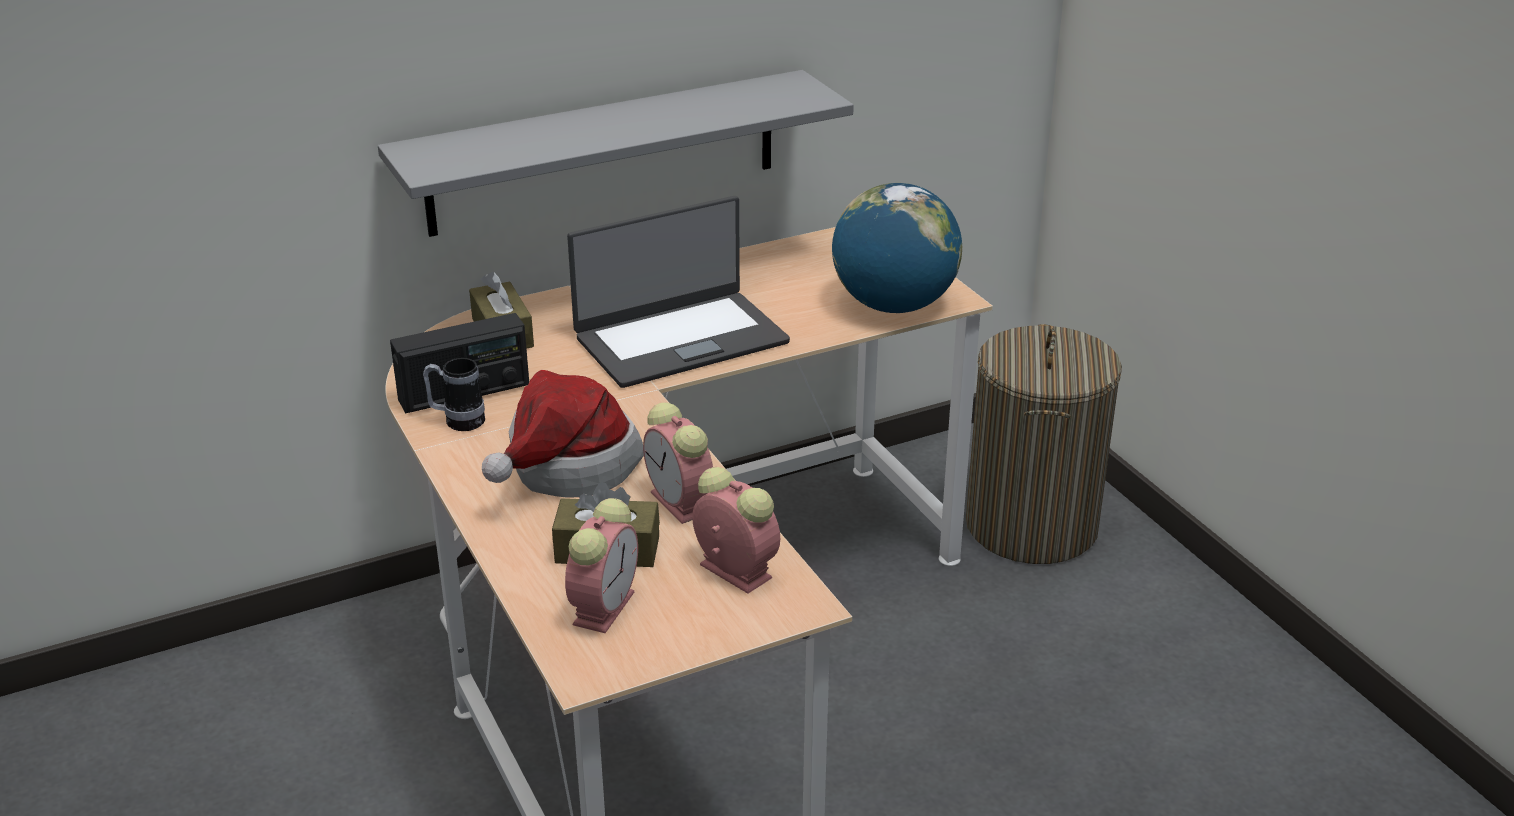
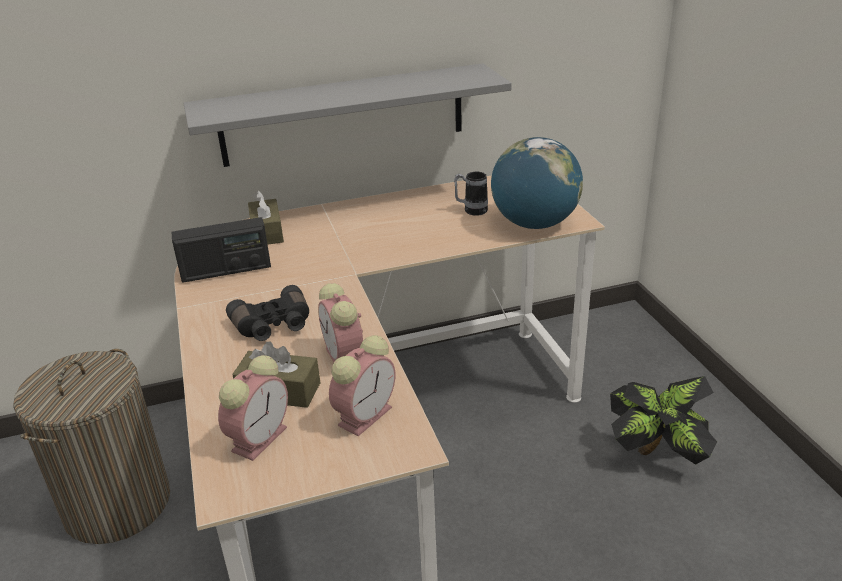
camera: 10 degrees right, 0 degrees up
(457, 421) = (213, 290): mug -> mug (471, 210)
(566, 467) = (273, 326): hat -> black binoculars
(680, 339) = (382, 241): laptop -> none
(732, 570) = (366, 414): alarm clock -> alarm clock turned 75 degrees clockwise
(1031, 525) = (632, 378): laundry basket -> laundry basket (117, 503)
(1077, 630) = (657, 455): none -> potted plant

